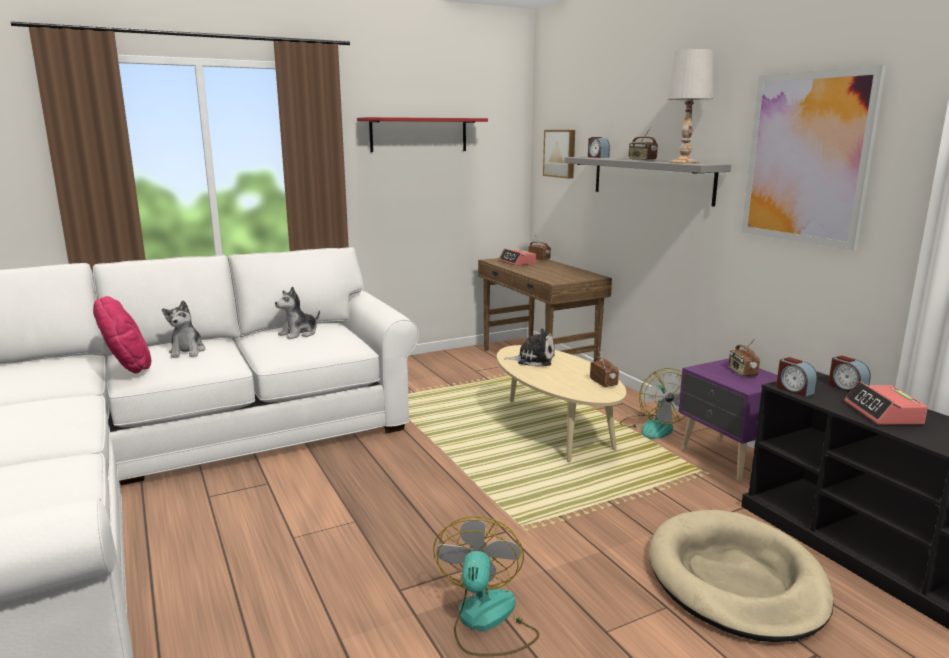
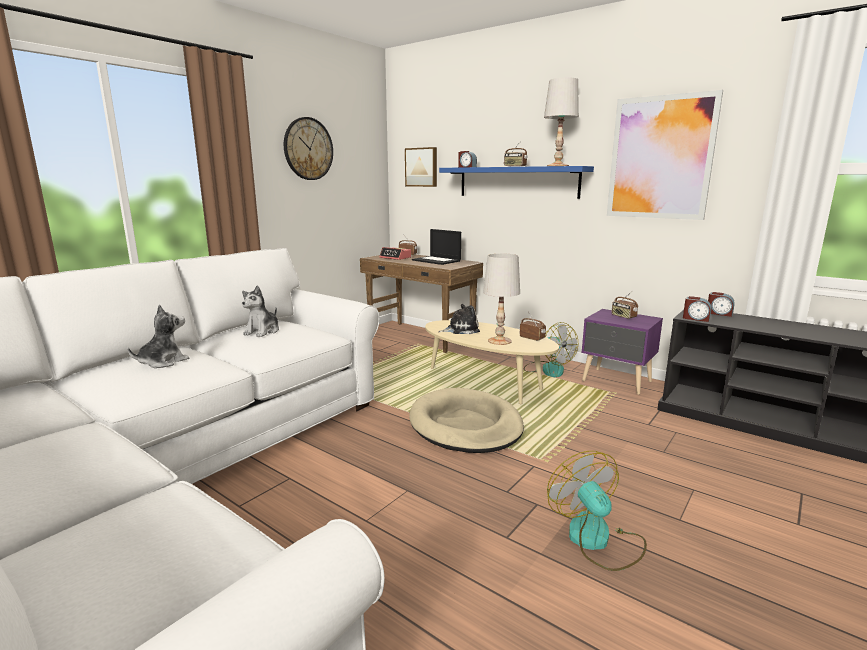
camera: 25 degrees left, 0 degrees up
(128, 370) = (111, 389): pink pillow -> none
(187, 351) = (163, 362): plush toy -> plush toy turned 105 degrees counterclockwise
(419, 134) = (308, 149): red shelf -> wall clock
(558, 271) = (437, 260): none -> laptop
(559, 380) = (500, 341): none -> white table lamp
(650, 179) = (517, 182): grey shelf -> blue shelf
(735, 579) = (708, 459): beige dog bed -> beige dog bed (465, 425)
(883, 413) = (763, 325): alarm clock -> none

